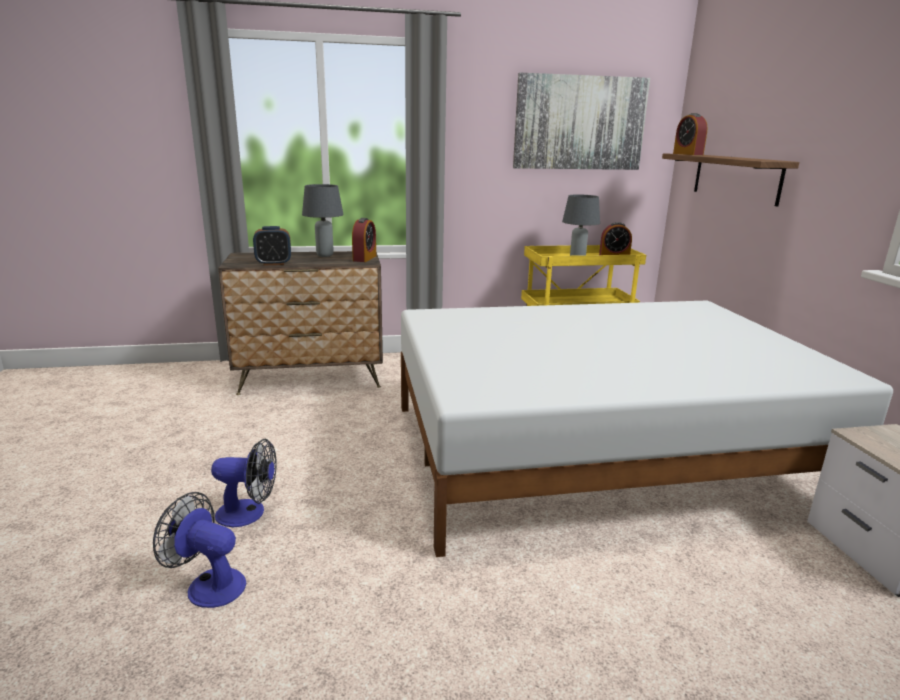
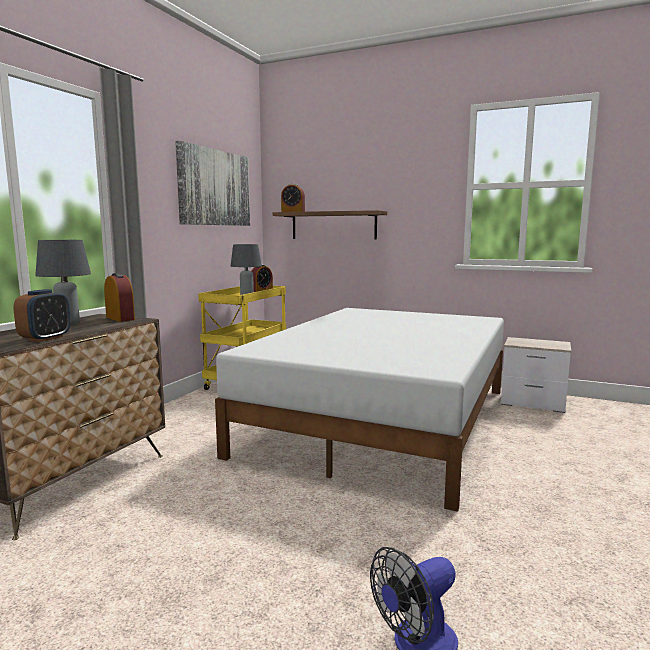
camera: 55 degrees left, 10 degrees down
(249, 513) = (309, 590): fan -> none

